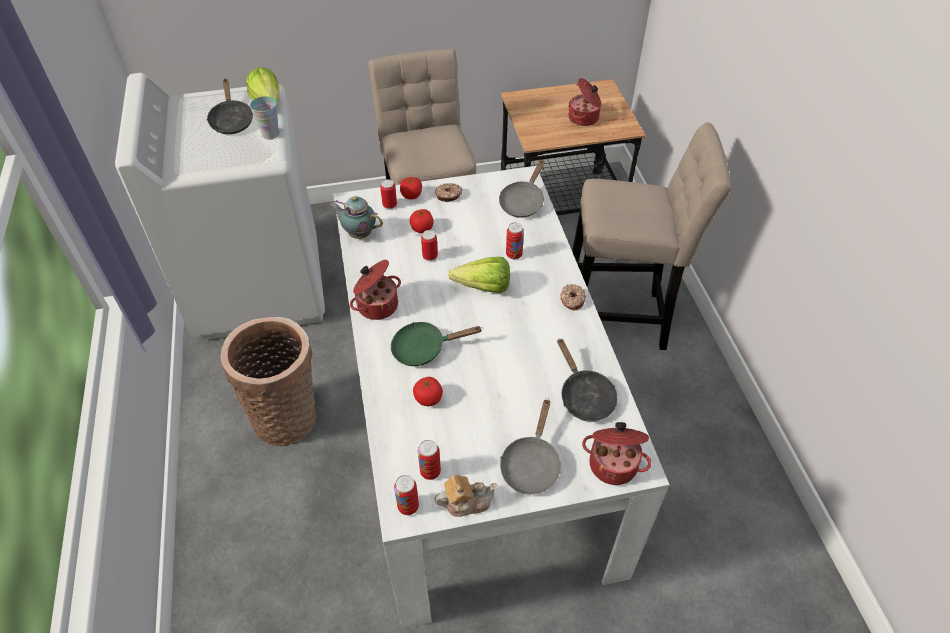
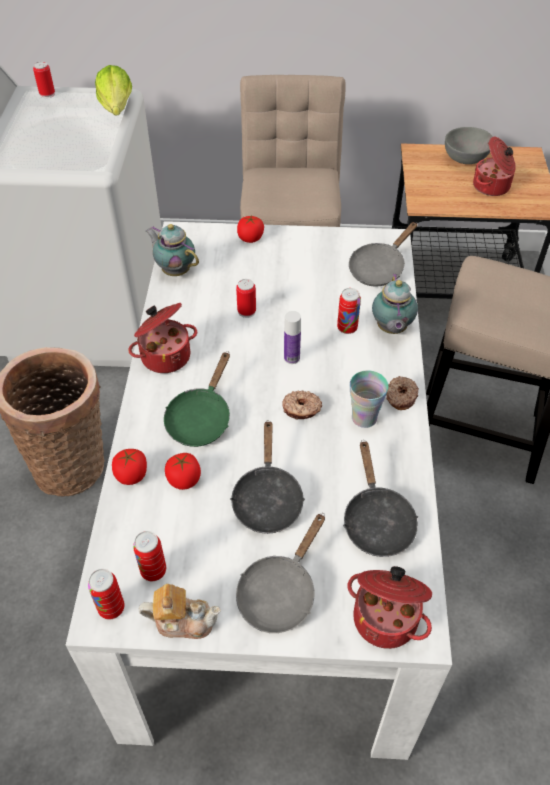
camera: 15 degrees right, 0 degrees up
(231, 120) = (70, 120): black frying pan -> black frying pan (267, 499)
(270, 134) = (106, 141): cup -> cup (364, 418)
(389, 205) = (221, 245): can -> can (47, 94)
(422, 228) = (249, 277): tomato -> tomato (131, 475)
(424, 348) = (201, 418): green frying pan -> green frying pan turned 75 degrees counterclockwise
(448, 196) = (293, 246): donut -> donut (301, 409)
(479, 287) = (291, 358): lettuce -> bottle
(548, 249) = (391, 330): none -> teapot
(557, 98) = (466, 159): none -> grey bowl

